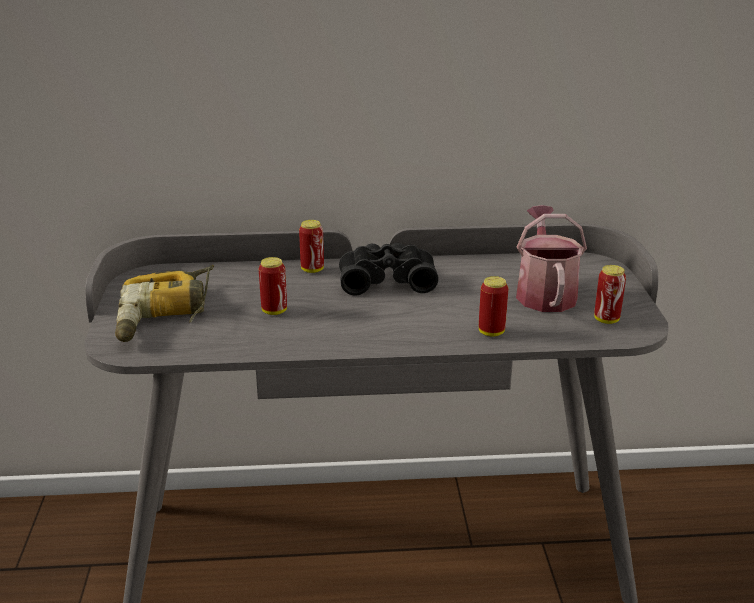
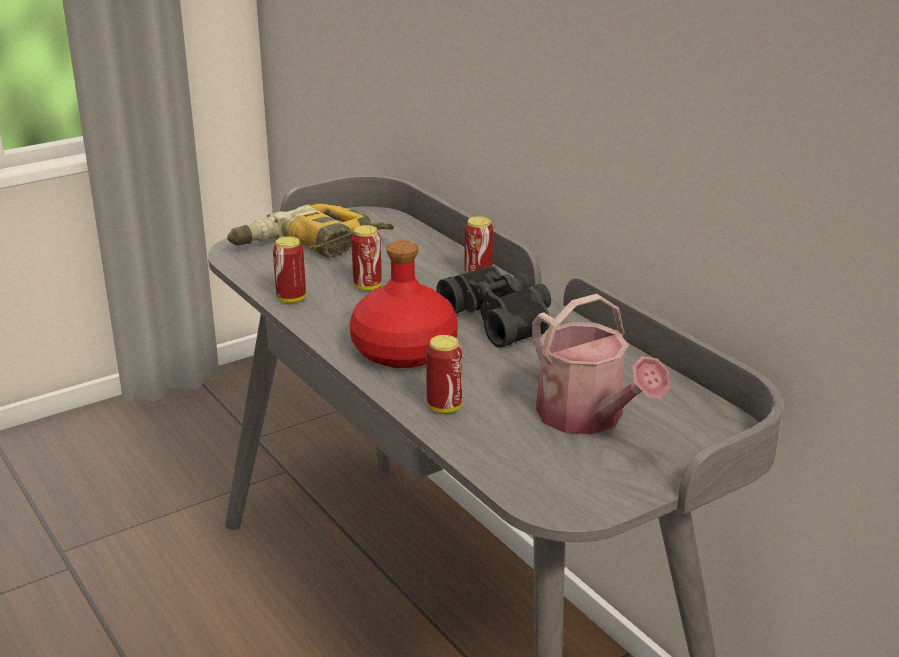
camera: 60 degrees right, 0 degrees up
(395, 325) = (403, 350): none -> red bottle
(544, 293) = (588, 418): watering can -> watering can turned 90 degrees clockwise
(606, 320) = (562, 476): can -> can (291, 299)

